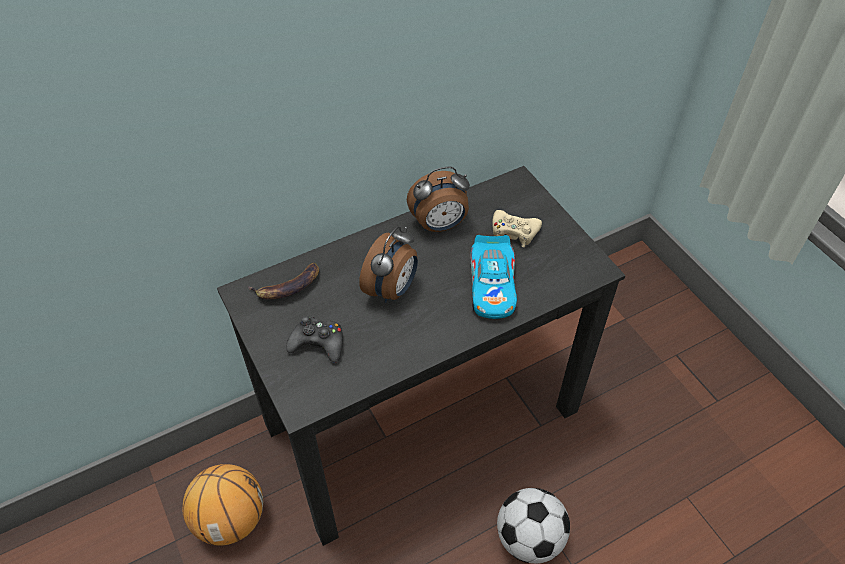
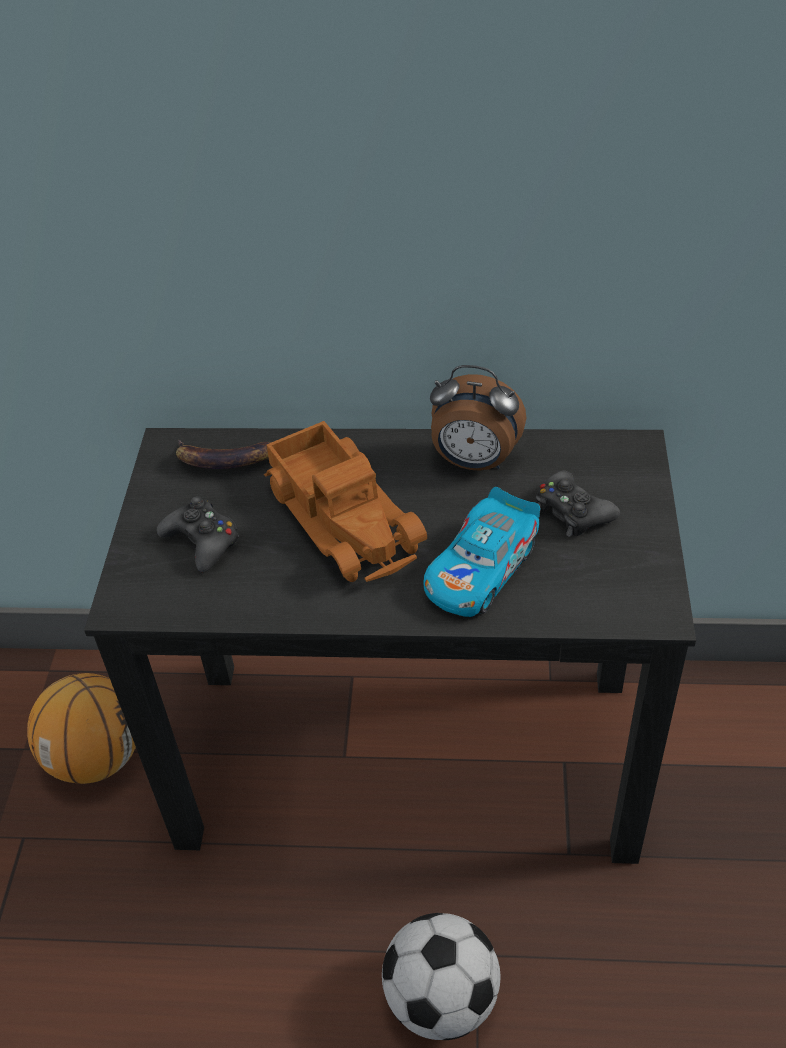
camera: 35 degrees right, 5 degrees down
(392, 289) = (345, 516): alarm clock -> toy truck
(514, 232) = (572, 512): beige game controller -> black game controller

